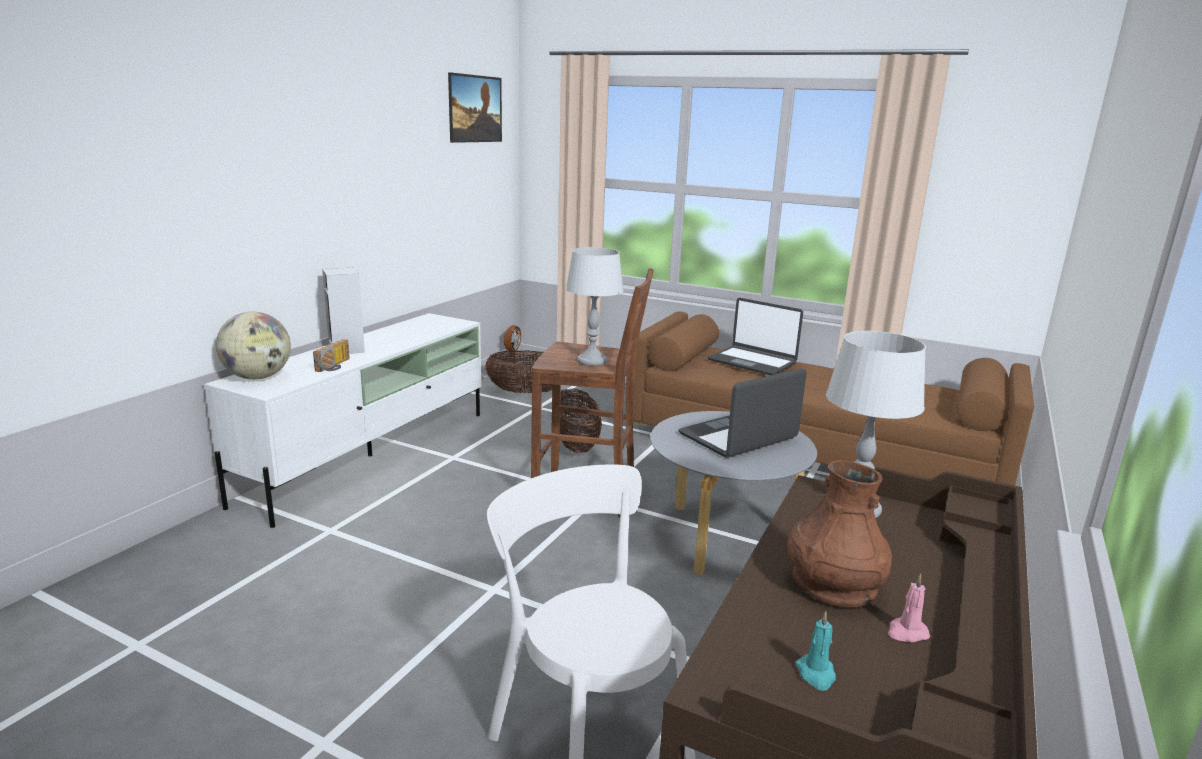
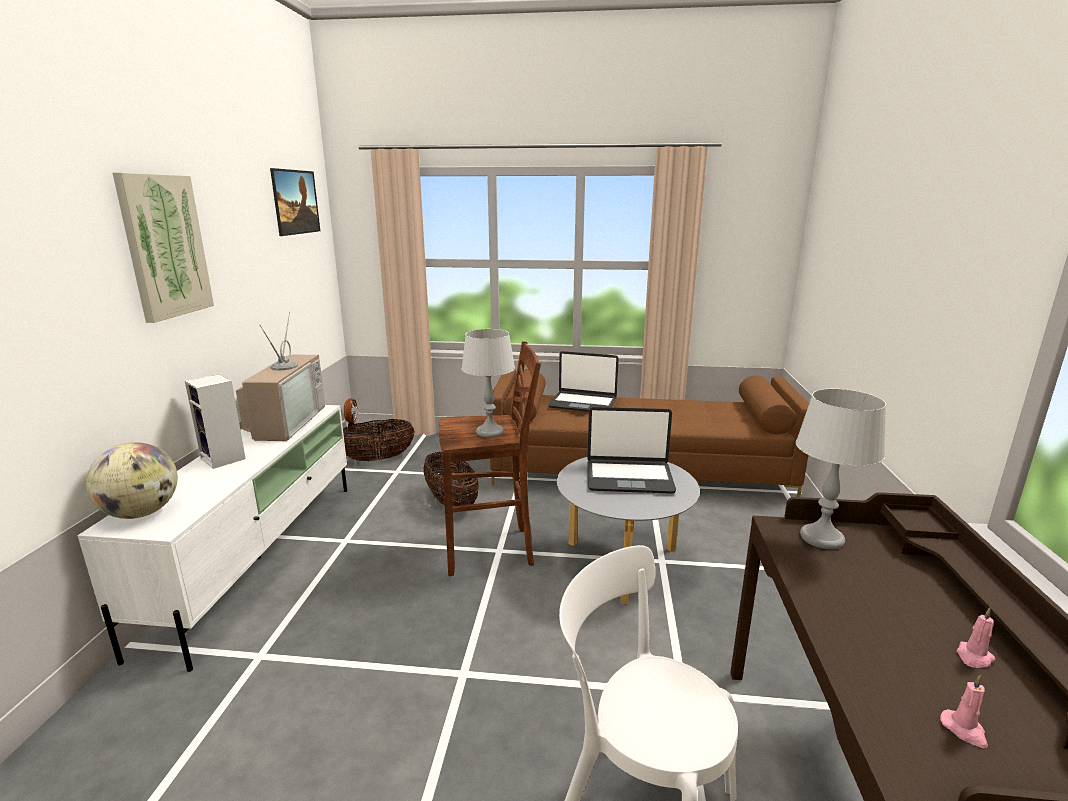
camera: 20 degrees left, 0 degrees up
(321, 141) = (164, 246): none -> picture
(335, 366) = (224, 481): radio -> none
(420, 328) = (285, 422): none -> television
(738, 437) = (629, 477): laptop -> laptop turned 120 degrees counterclockwise
(816, 674) = (964, 730): turquoise candle -> pink candle
(833, 585) = (882, 624): brown vase -> none

